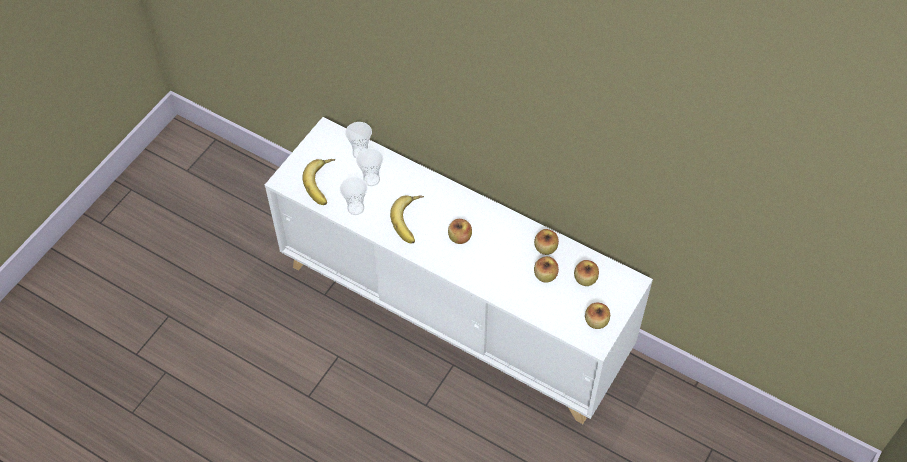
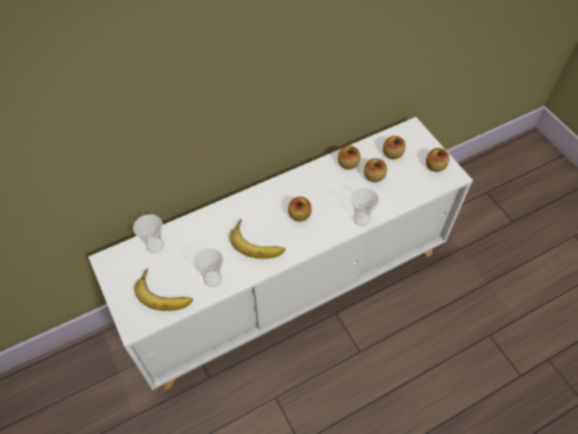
camera: 60 degrees left, 0 degrees up
(371, 179) = (190, 251): cup -> cup (361, 218)

